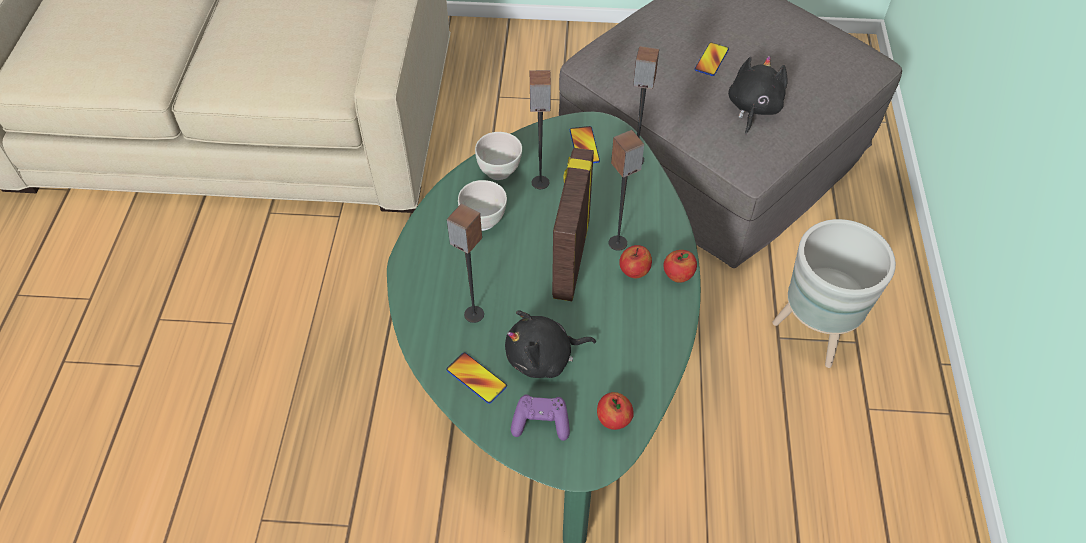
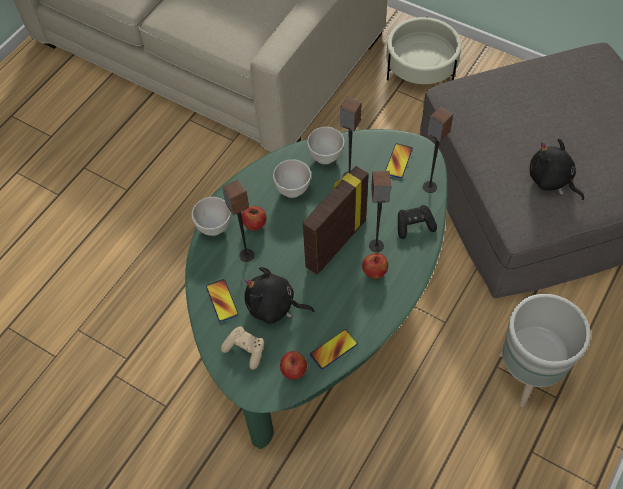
camera: 30 degrees right, 5 degrees up
(414, 299) = (214, 227): none -> white bowl
(512, 66) = (420, 69): none -> beige planter
(541, 422) = (245, 350): purple game controller -> beige game controller
(645, 205) = (414, 225): none -> black game controller
(678, 275) = (404, 288): apple -> apple (255, 225)
(711, 60) = (543, 127): phone -> phone (333, 349)
(753, 108) = (551, 180): black plush toy -> black plush toy turned 90 degrees counterclockwise

